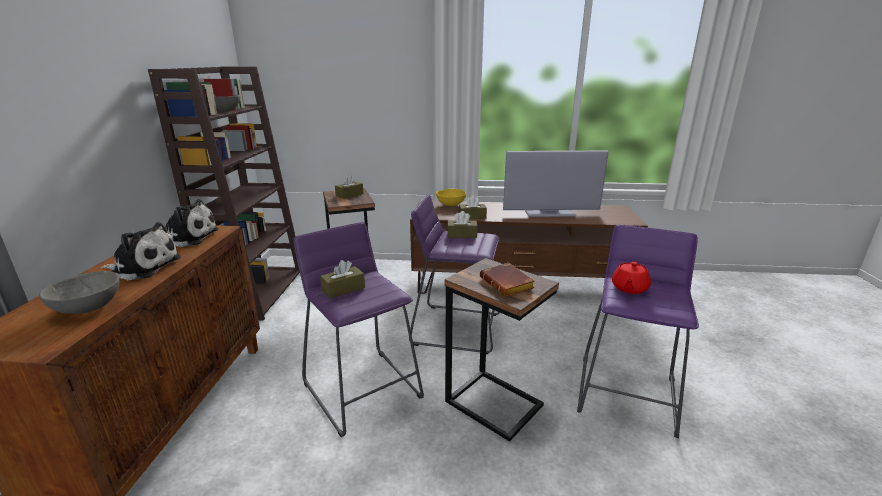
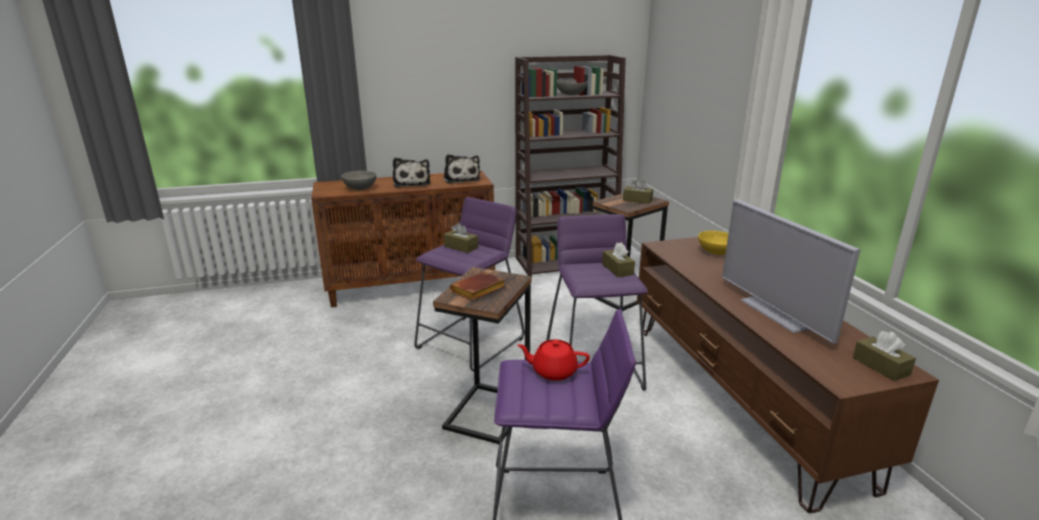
camera: 70 degrees right, 0 degrees up
(472, 216) = (691, 269): brown tissue box -> brown tissue box (880, 366)

